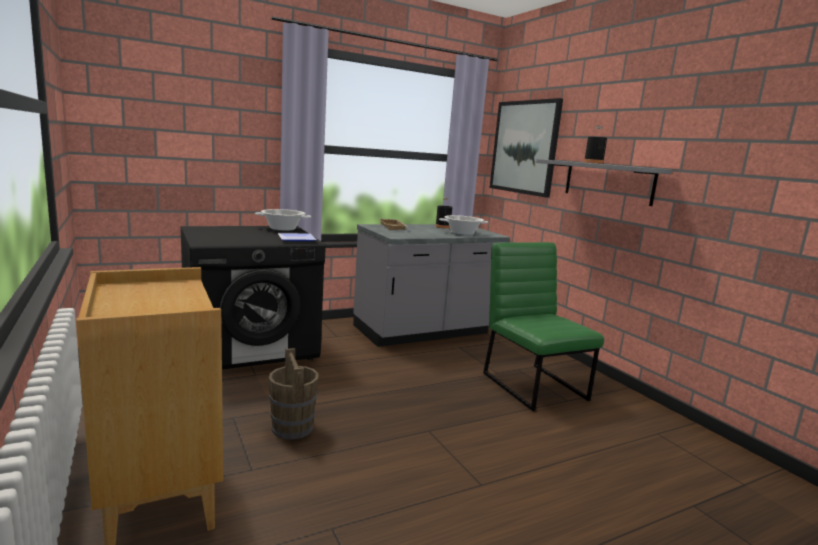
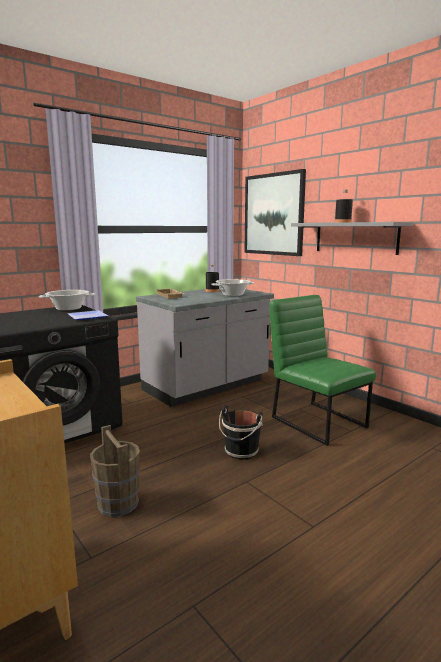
camera: 10 degrees left, 0 degrees up
(434, 402) = (241, 452): none -> black bucket

